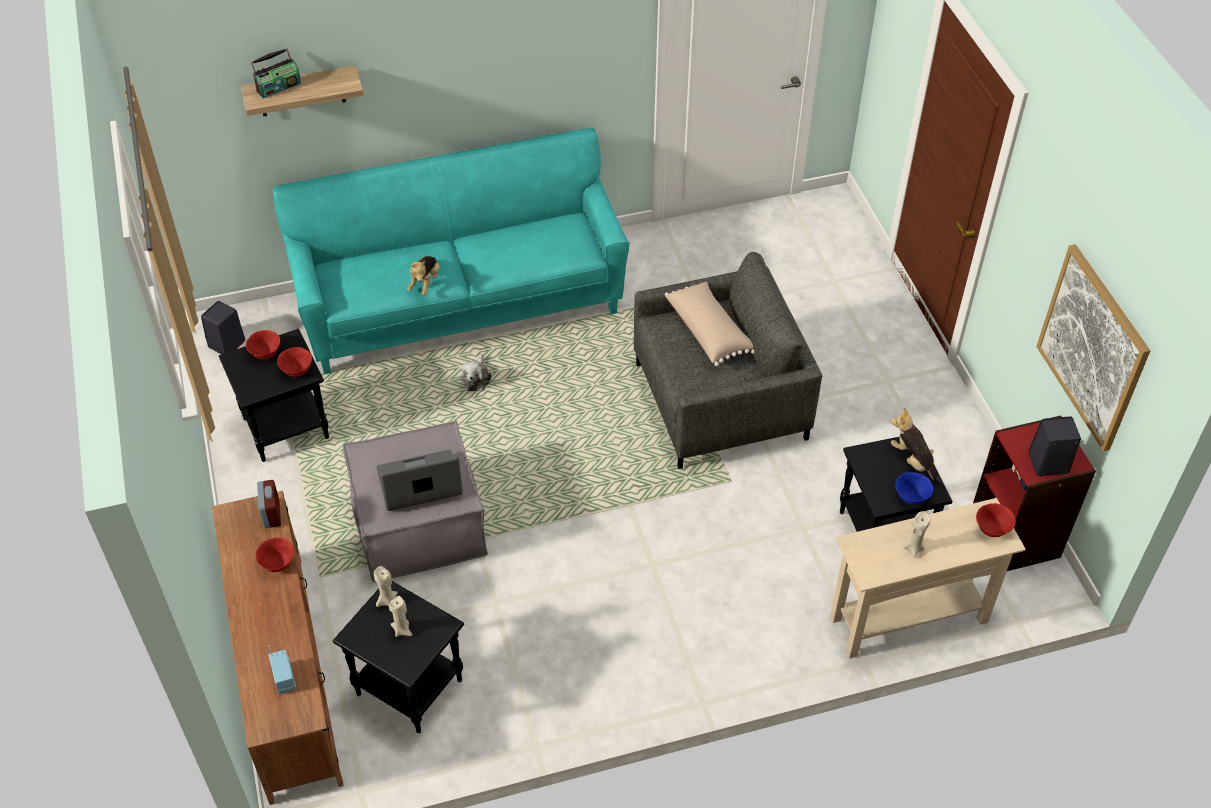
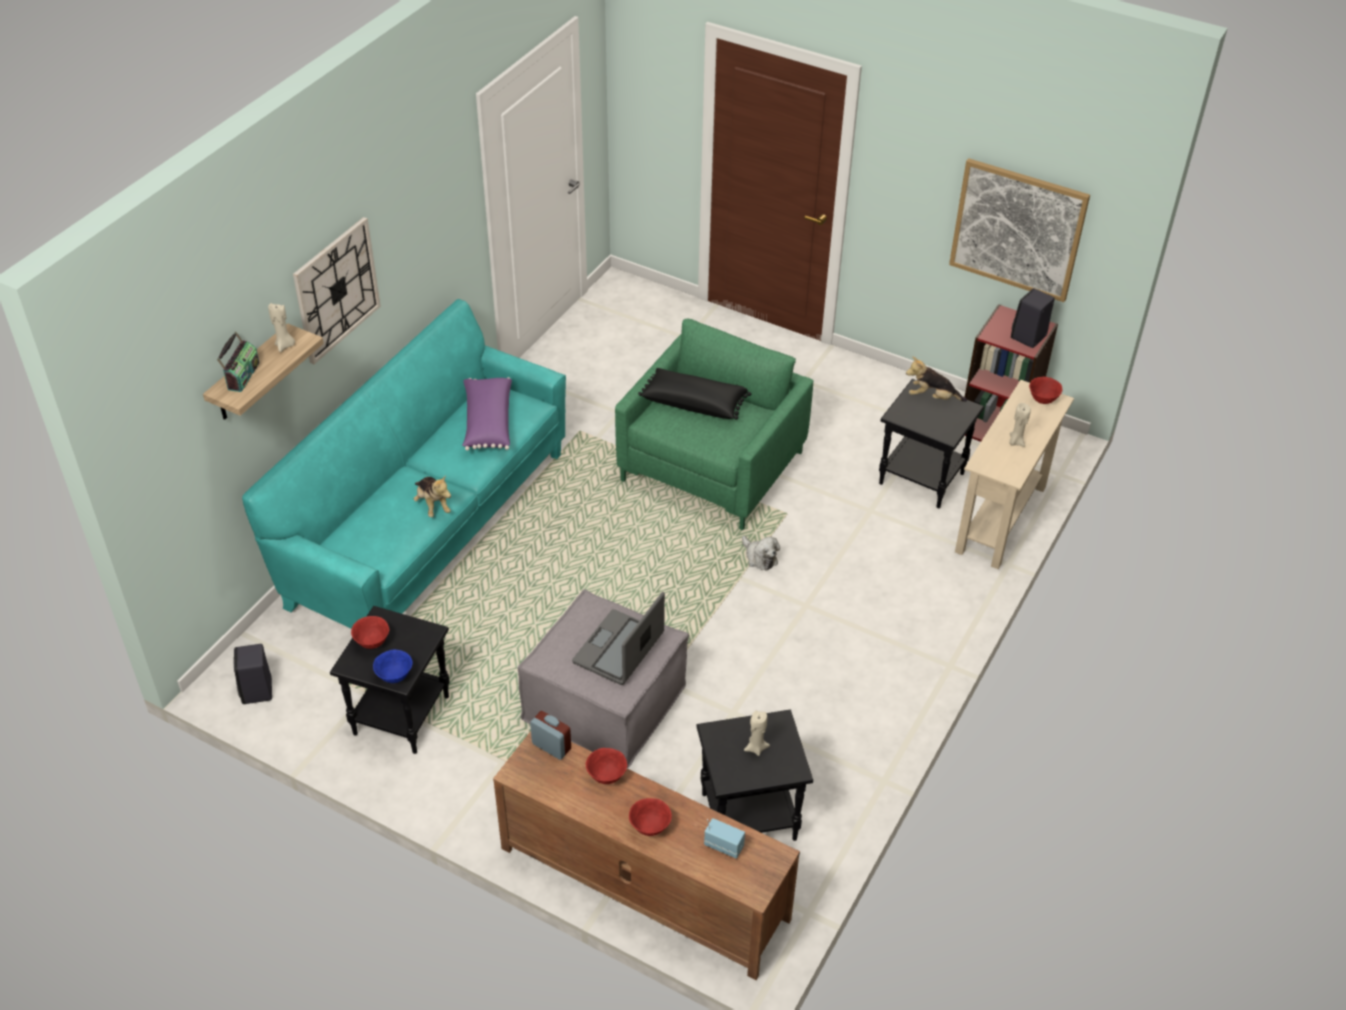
camera: 45 degrees left, 5 degrees down
(297, 371) = (418, 636): red bowl -> red bowl (650, 827)
(388, 601) = (719, 738): beige candle -> beige candle (285, 345)
(425, 60) = (336, 290): none -> wall clock
(476, 379) = (512, 571): plush toy -> plush toy (759, 557)
(536, 245) = (487, 423): none -> purple pillow
(709, 331) = (694, 403): beige pillow -> black pillow
(720, 402) = (713, 467): grey armchair -> green armchair
(911, 497) = (959, 420): blue bowl -> blue bowl (394, 676)

